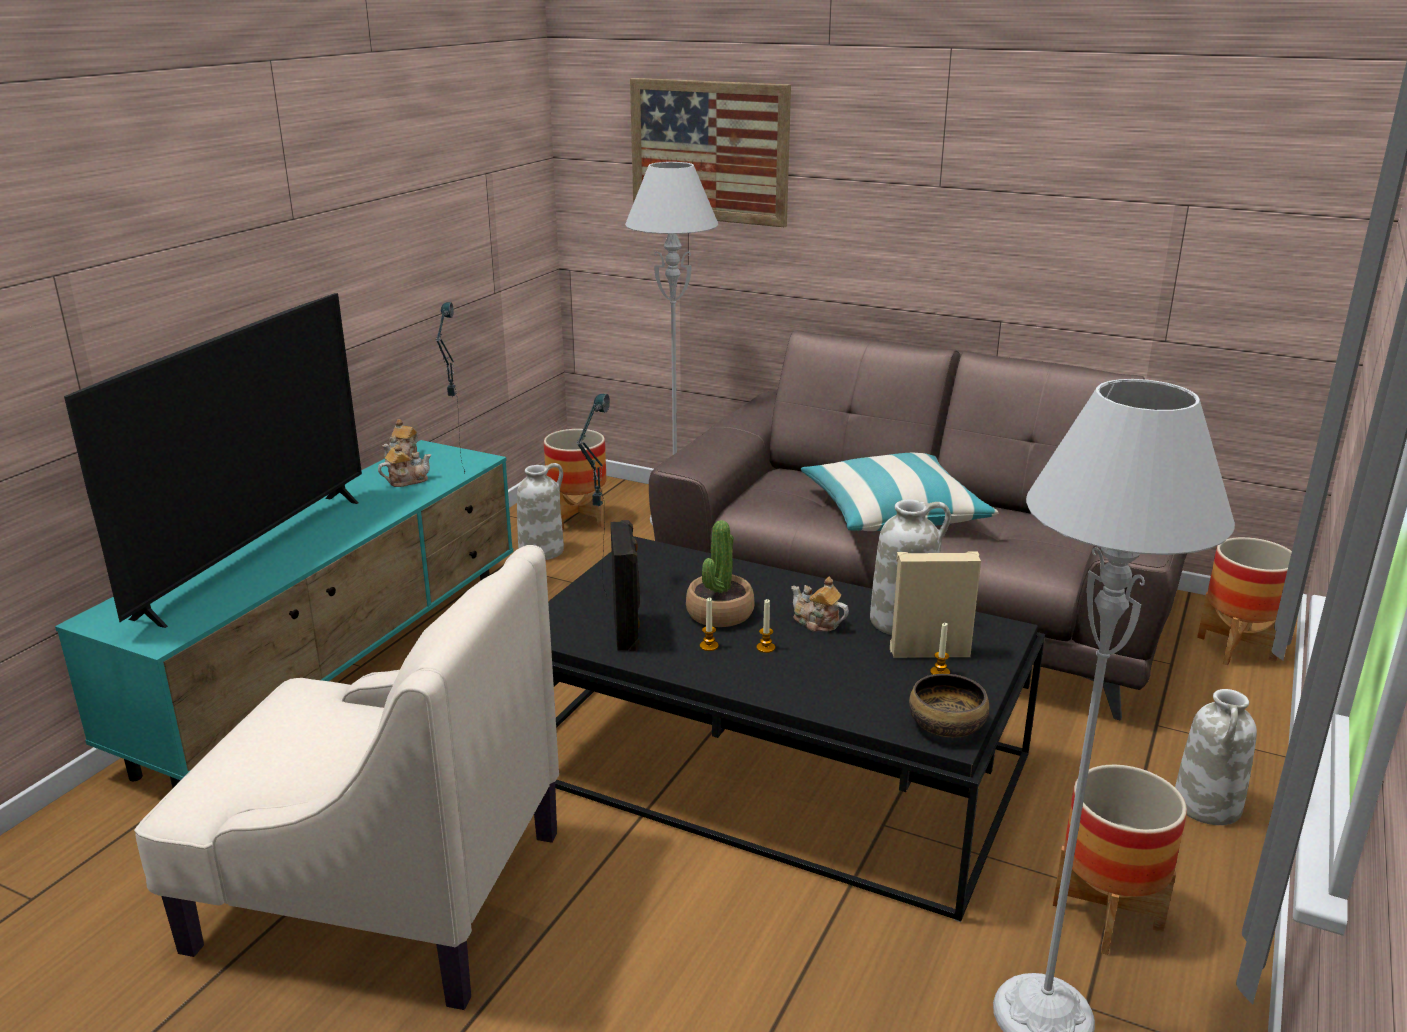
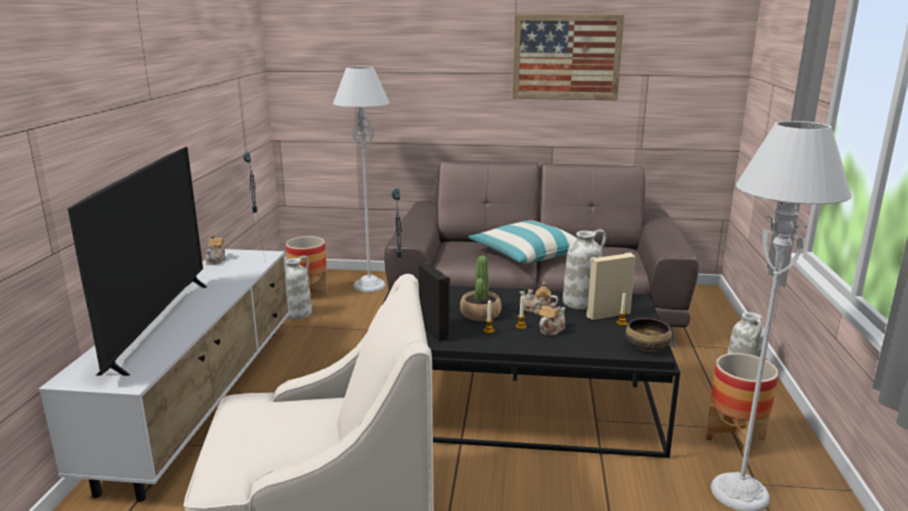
camera: 20 degrees left, 5 degrees down
(338, 664) = (203, 398): turquoise tv stand -> white tv stand
(407, 481) = (230, 271): teapot -> teapot (551, 330)
(709, 151) = (373, 61): picture -> picture (566, 57)
(1236, 648) = (703, 305): planter -> none

